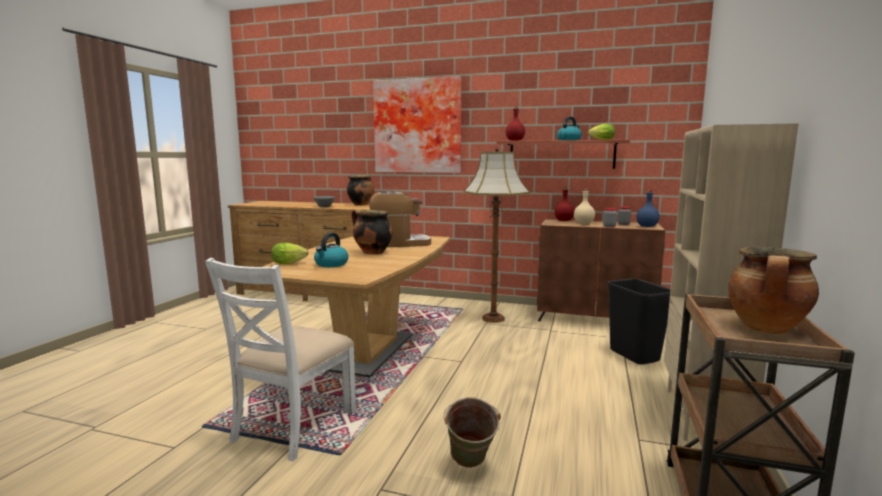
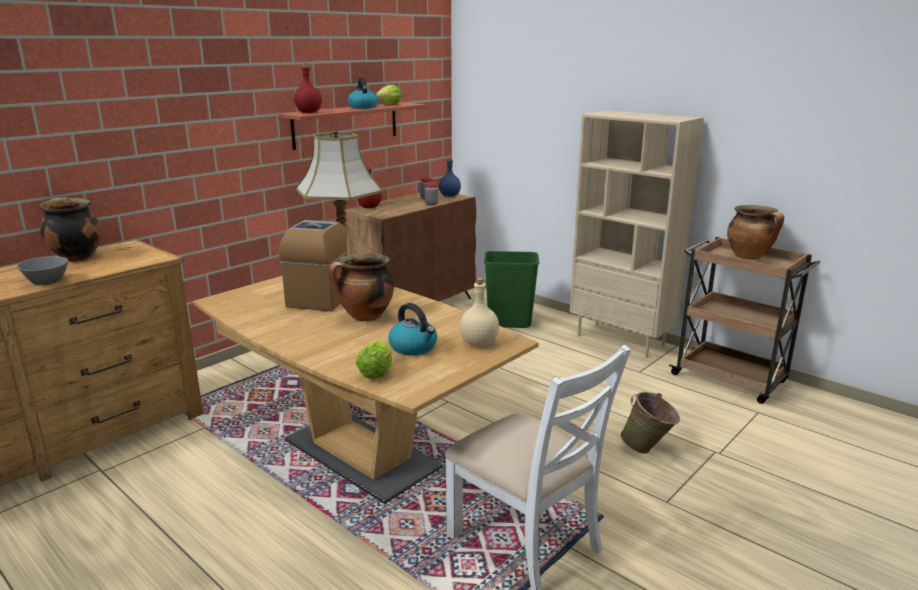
camera: 65 degrees left, 10 degrees up
(418, 126) = (147, 96): picture -> none
(584, 223) = (400, 206): beige bottle -> beige bottle (479, 343)
(635, 356) = (510, 323): black trash can -> green trash can

